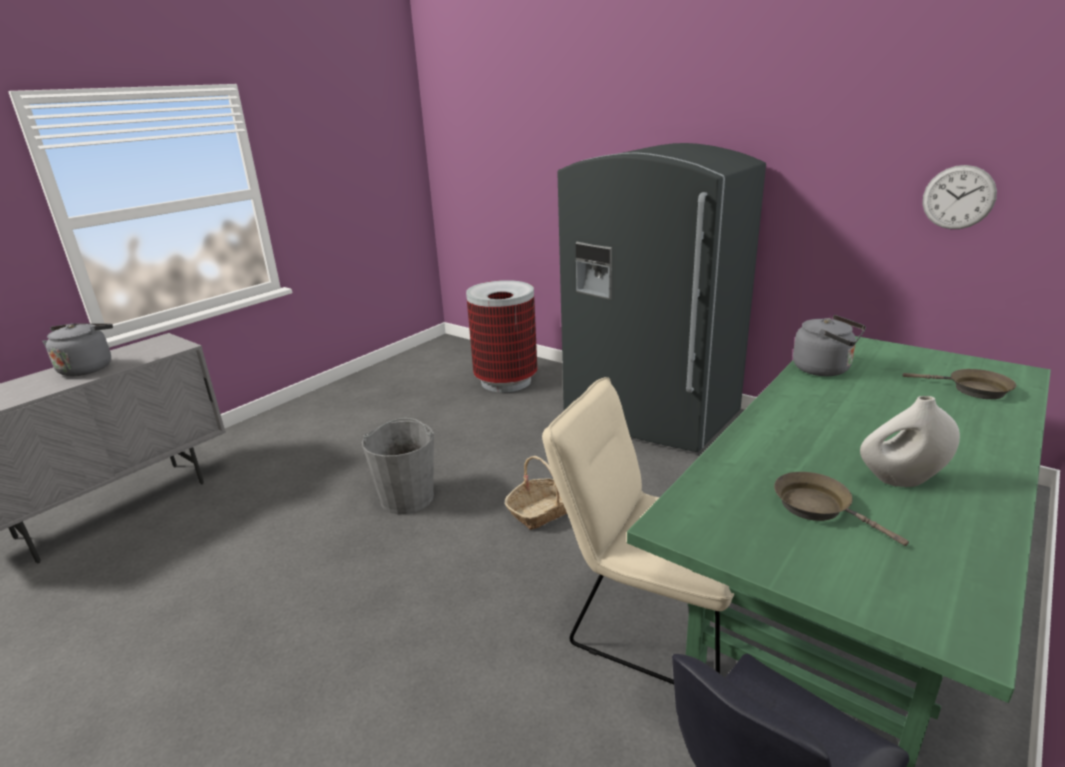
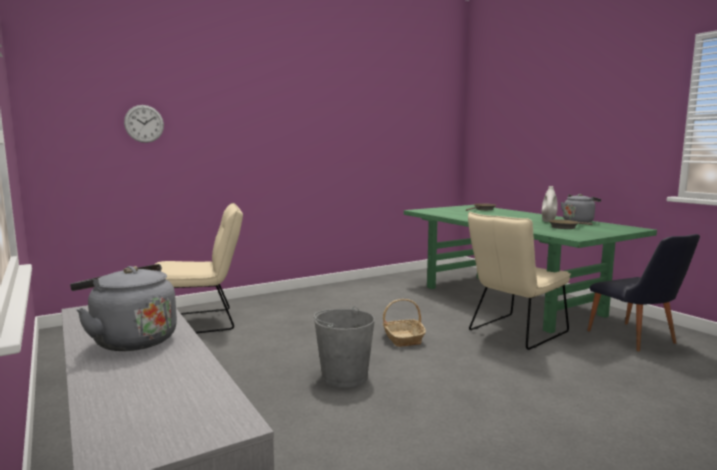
camera: 70 degrees left, 15 degrees down
(506, 381) = (202, 322): trash can -> beige chair
(649, 414) = (321, 297): grey fridge -> none
(825, 369) = (448, 214): grey kettle -> grey kettle (578, 221)
(958, 197) = (416, 146): wall clock -> wall clock (144, 123)

